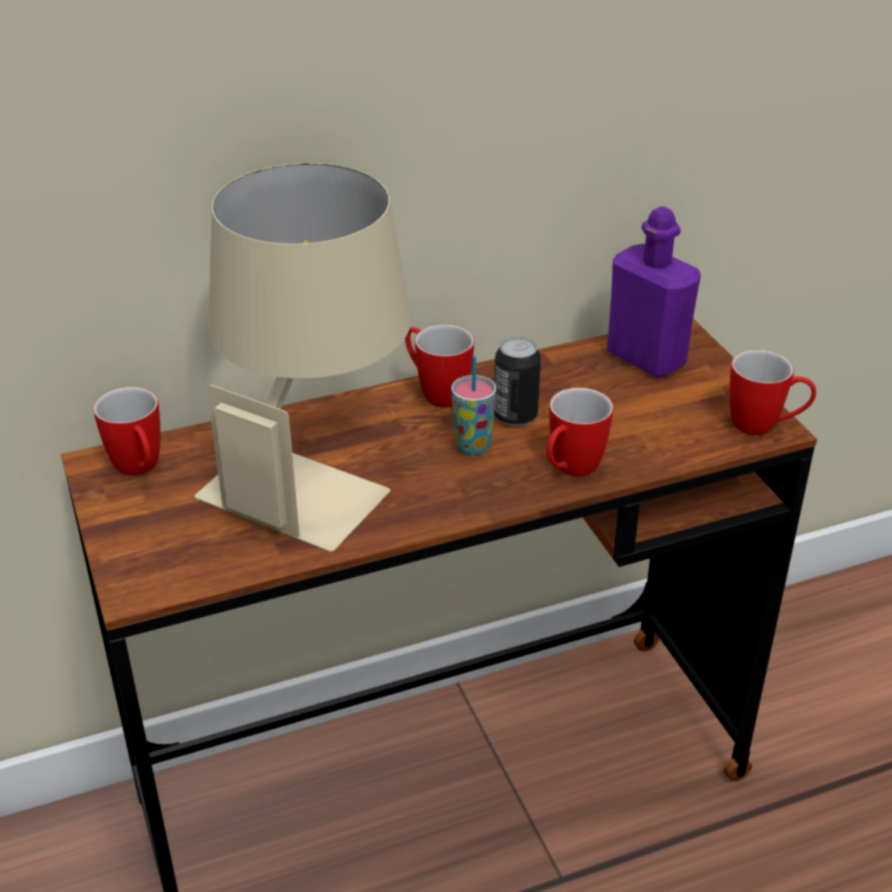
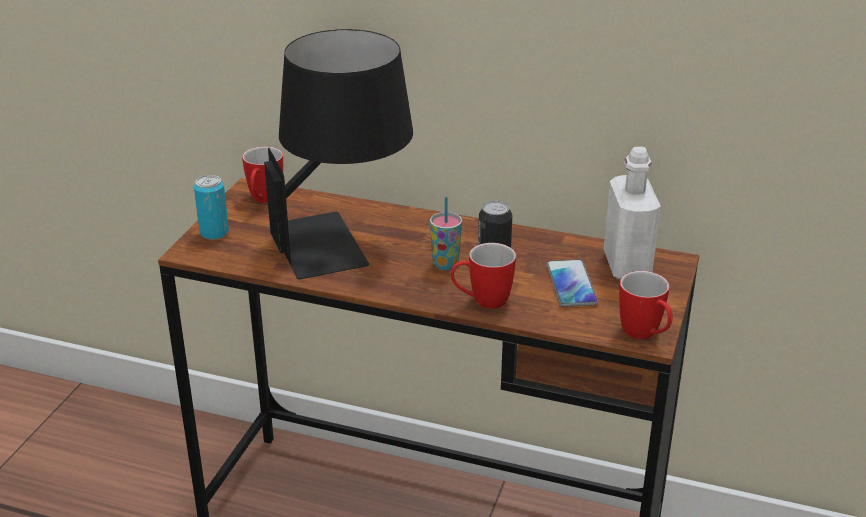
camera: 40 degrees right, 5 degrees down
(134, 546) = (214, 233): none -> can
(312, 472) = (342, 239): beige table lamp -> black table lamp
(435, 392) = (466, 229): mug -> none
(626, 405) = (571, 284): none -> phone
(646, 358) = (627, 265): purple bottle -> white bottle

